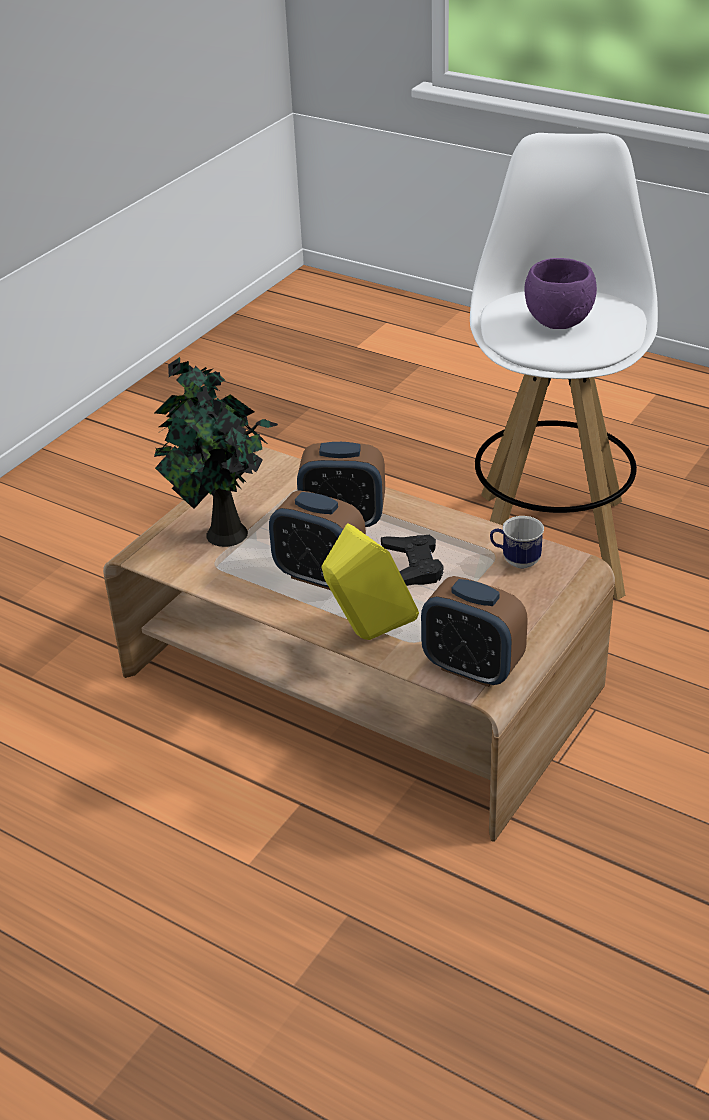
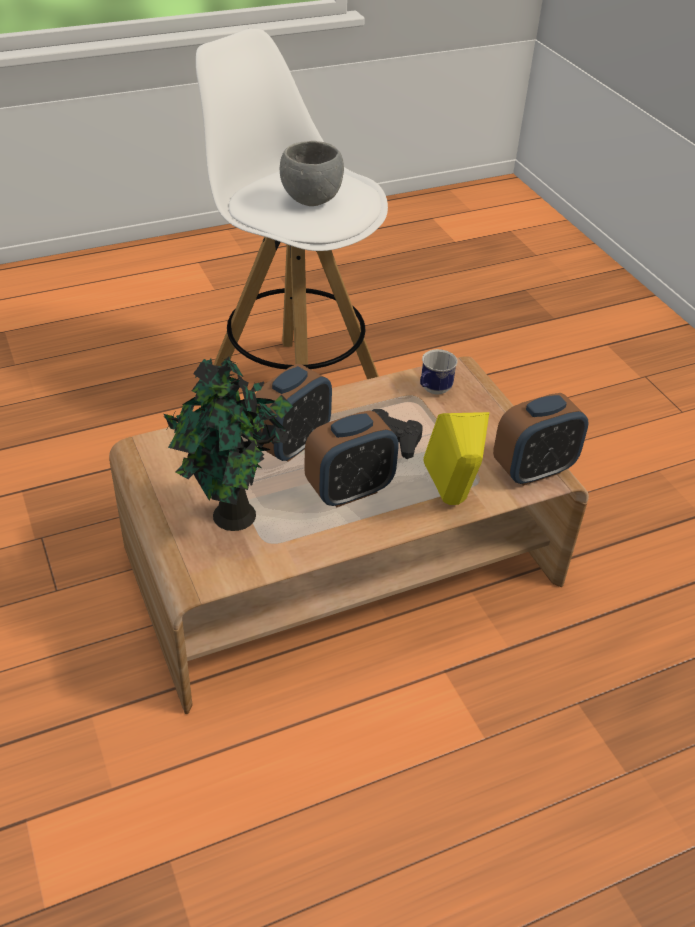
camera: 60 degrees left, 5 degrees up
(559, 323) = (310, 200): purple bowl -> grey bowl

